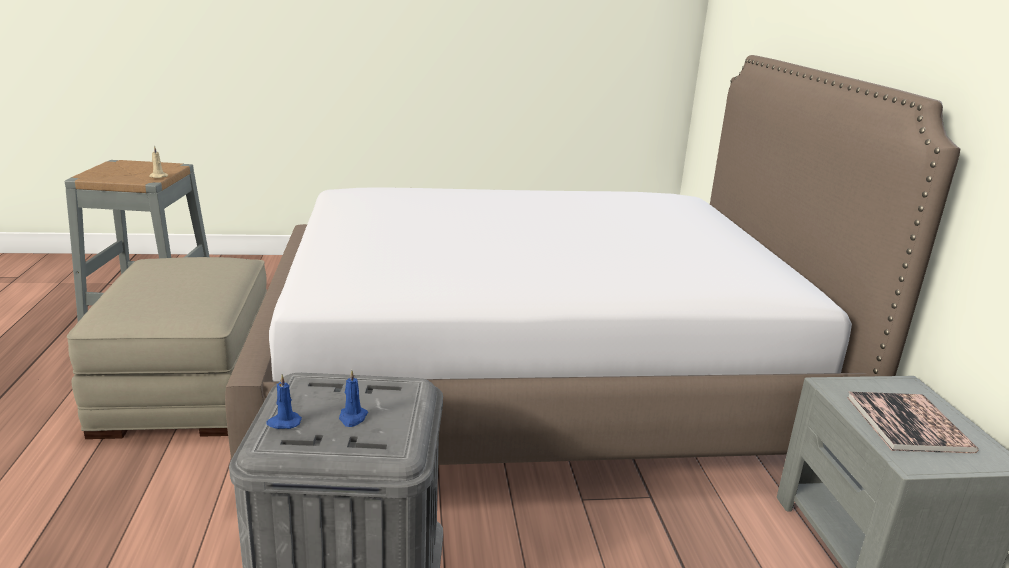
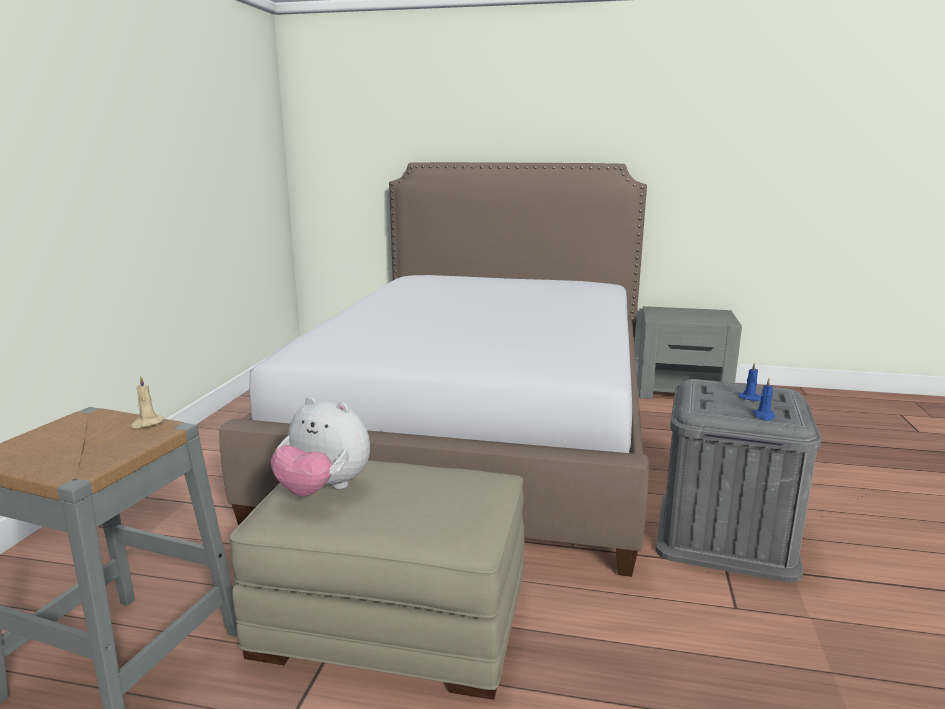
camera: 70 degrees left, 5 degrees down
(183, 266) = (324, 490): none -> plush toy
(908, 423) = (692, 316): book -> none

